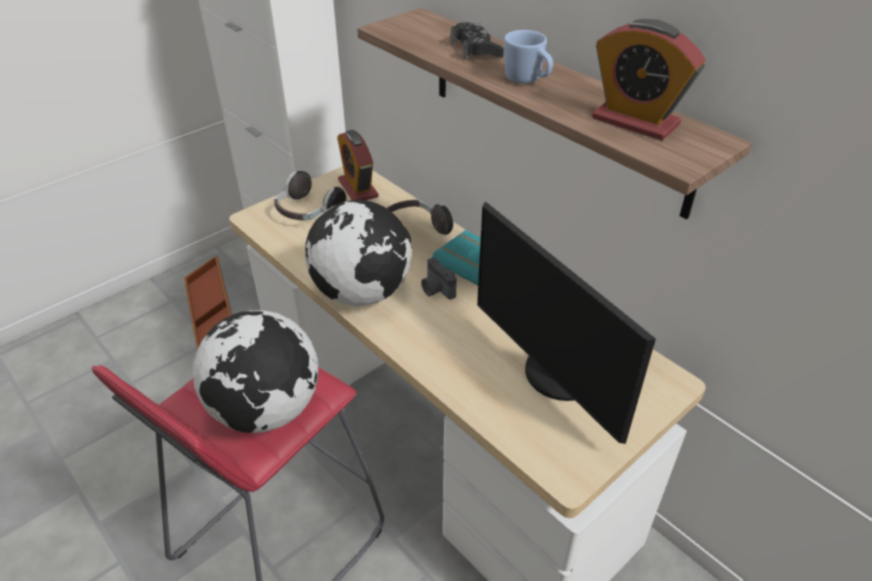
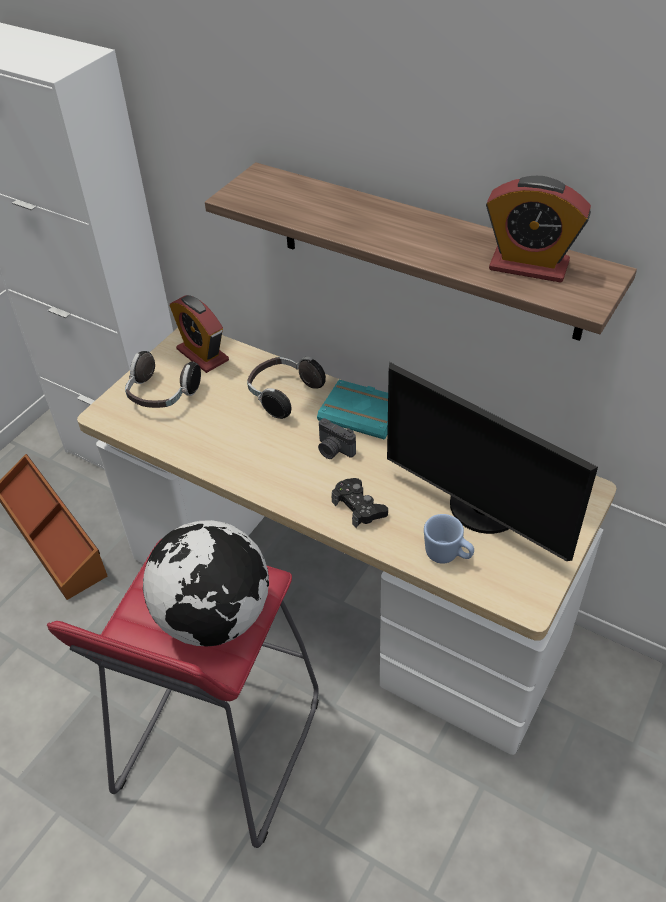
camera: 15 degrees left, 5 degrees up
(362, 293) = (261, 472): globe -> none
(476, 50) = (341, 208): black game controller -> black game controller (359, 507)
(527, 81) = (409, 237): blue mug -> blue mug (447, 555)

